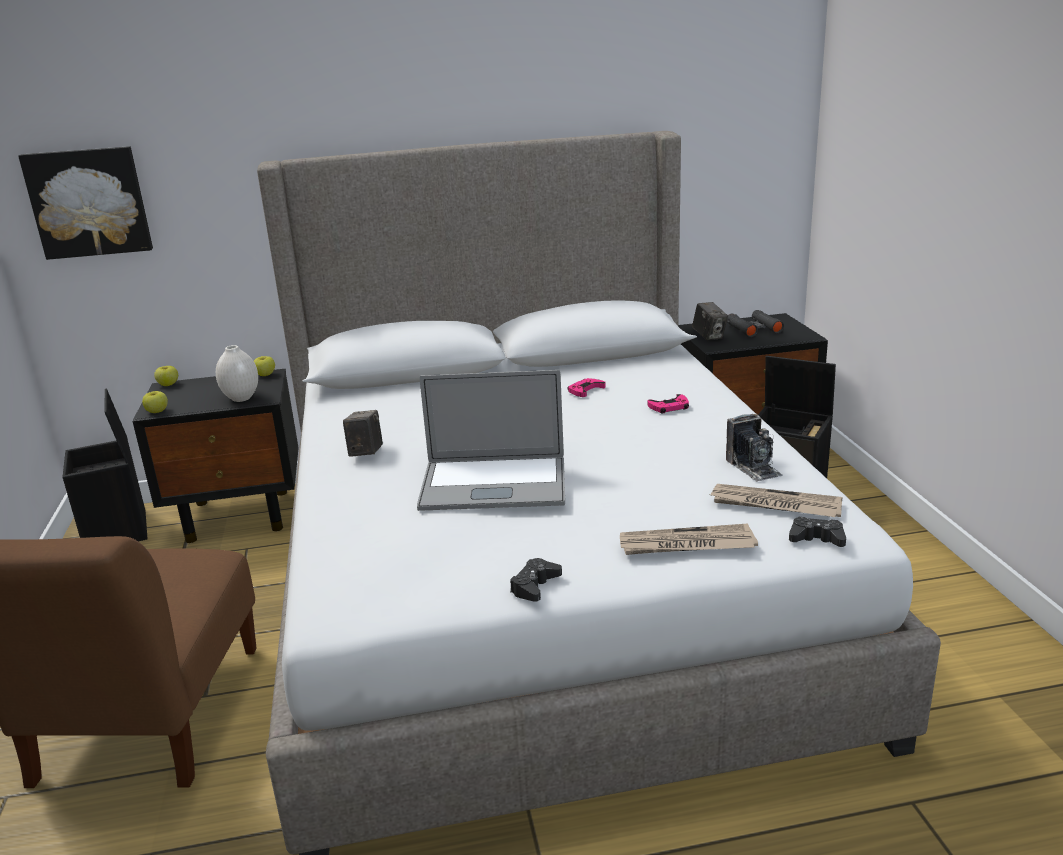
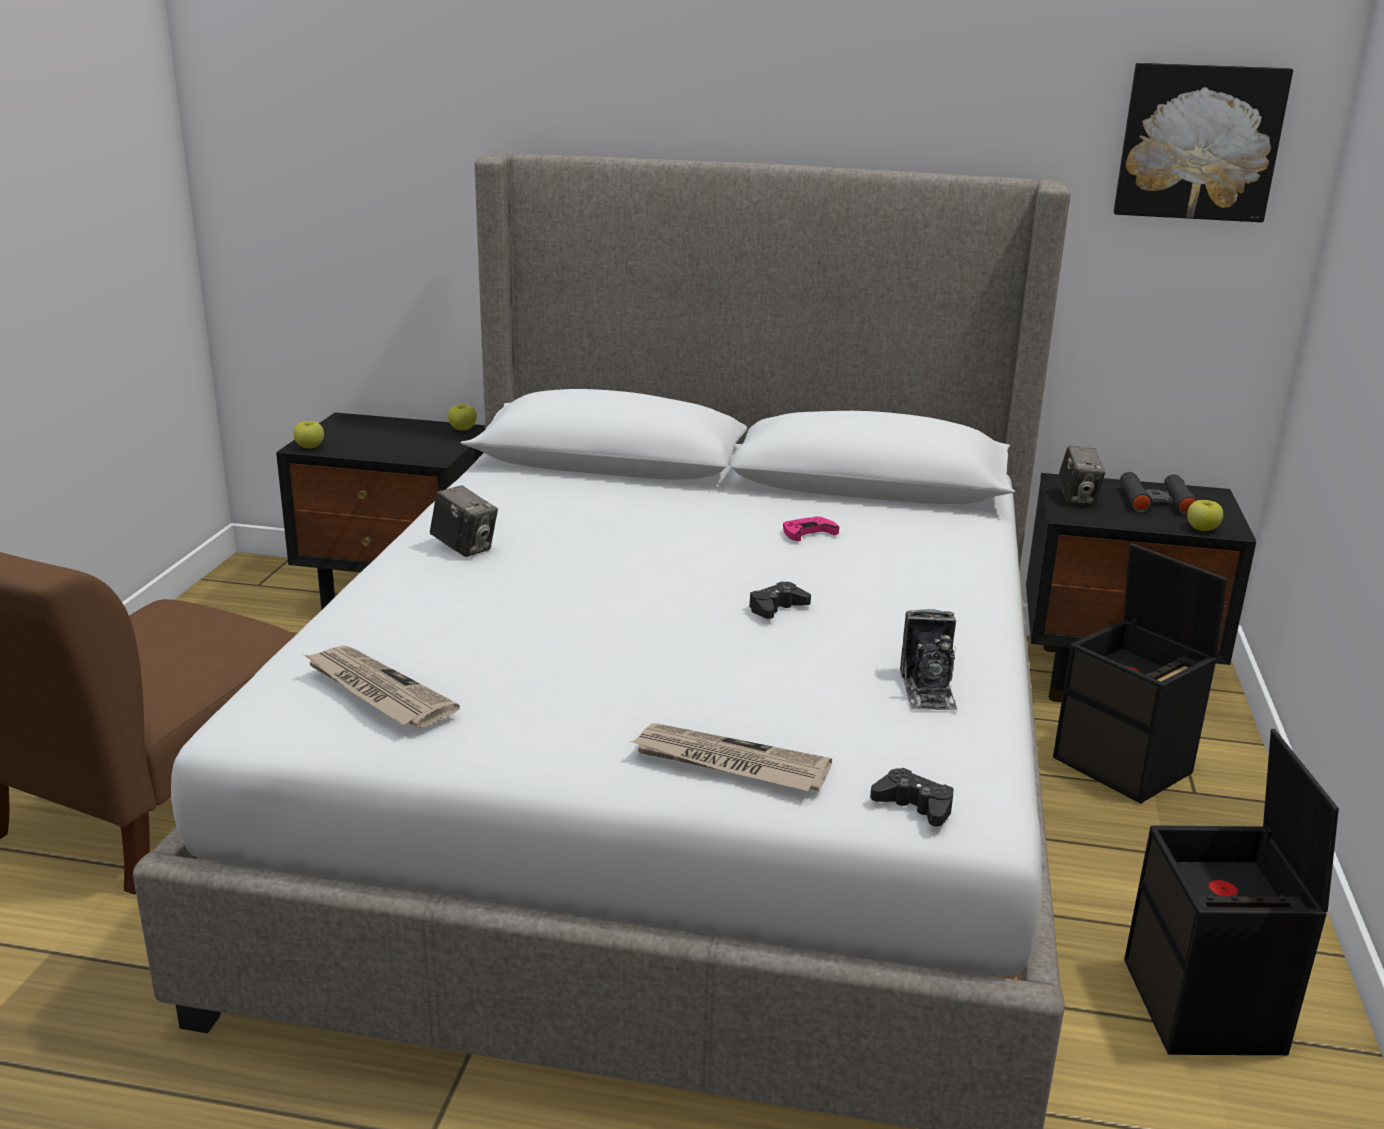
camera: 20 degrees right, 0 degrees up
(89, 202) = (294, 176): picture -> picture (1198, 142)
(117, 531) = (261, 586): black storage box -> black storage box (1206, 1008)
(168, 385) = (349, 418): apple -> apple (1202, 529)
(241, 399) = (410, 452): white vase -> none
(366, 453) = (464, 548): camera -> camera turned 105 degrees clockwise
(493, 484) = (566, 622): laptop -> none
(535, 586) = (496, 759): black game controller -> black game controller (777, 608)
(669, 407) = (896, 581): pink game controller -> none
(774, 505) = (904, 746): newspaper -> newspaper (376, 691)

